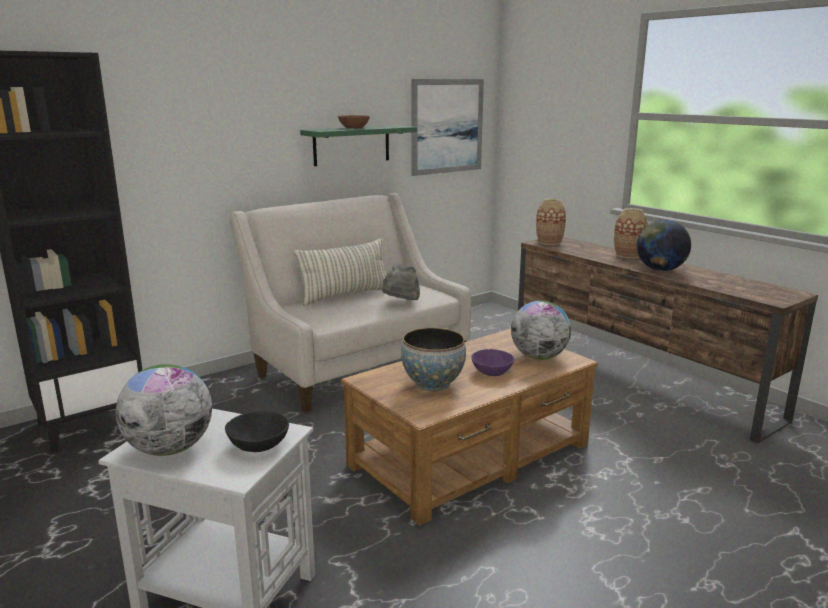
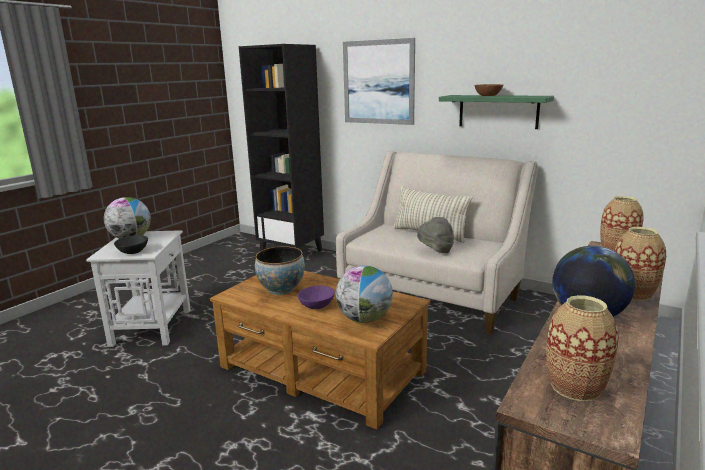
camera: 70 degrees right, 0 degrees up
(447, 126) = (626, 100): picture -> picture (378, 82)
(753, 289) = (575, 387): none -> vase

